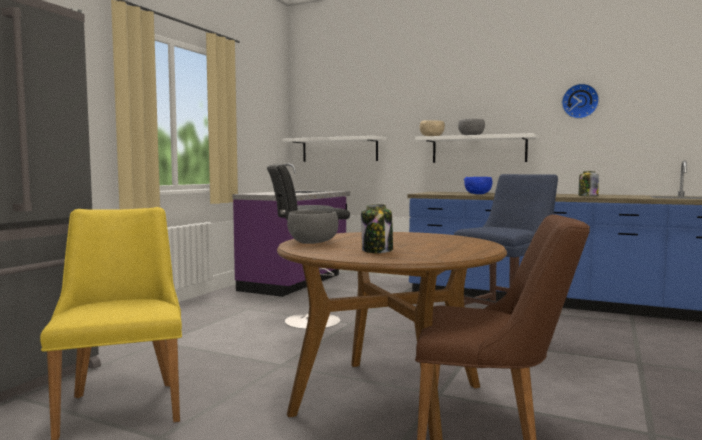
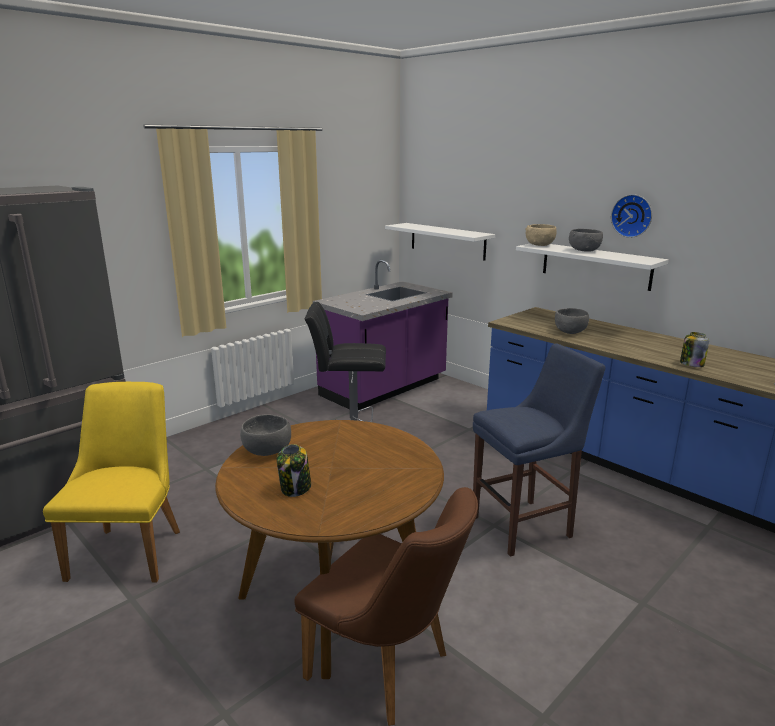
camera: 20 degrees right, 15 degrees up
(478, 194) = (570, 331): blue bowl -> grey bowl
(580, 101) = (728, 222): wall clock -> wall clock (632, 215)

